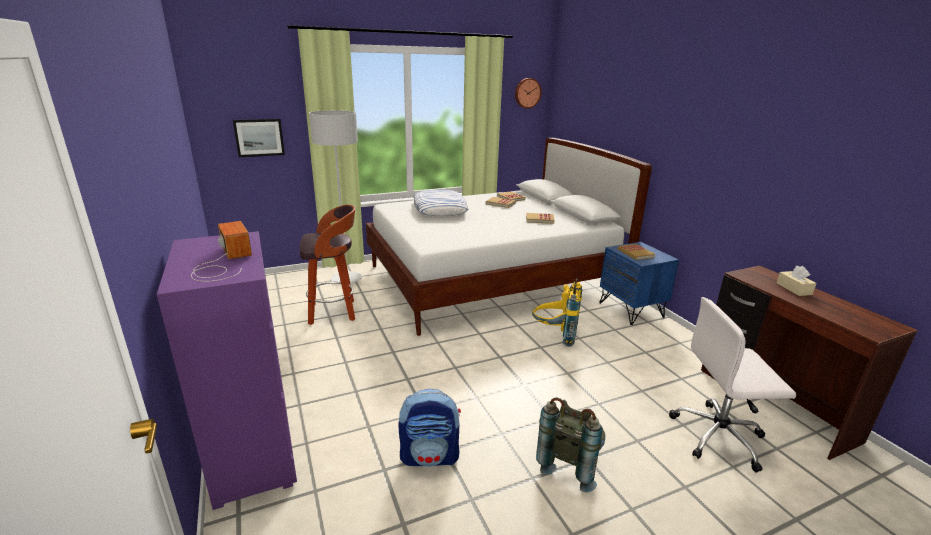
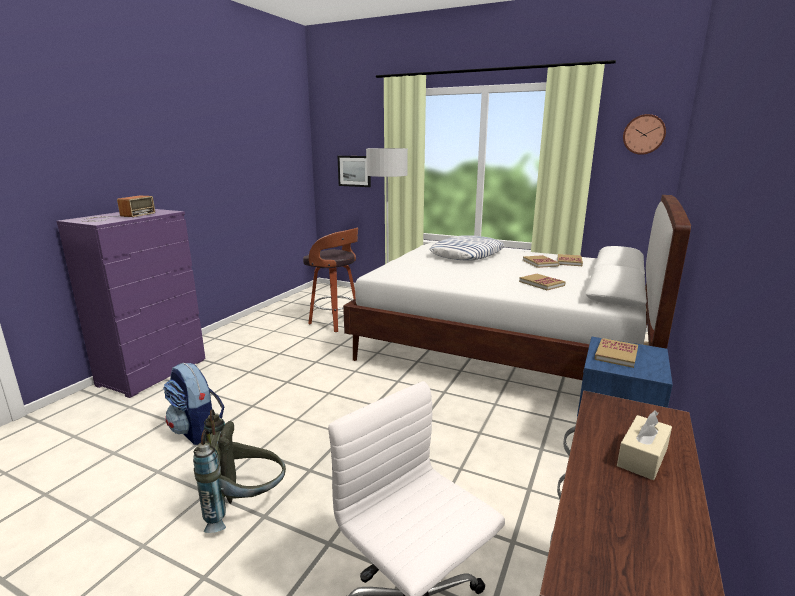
camera: 50 degrees right, 5 degrees down
(554, 335) = (459, 417): yellow backpack -> none

